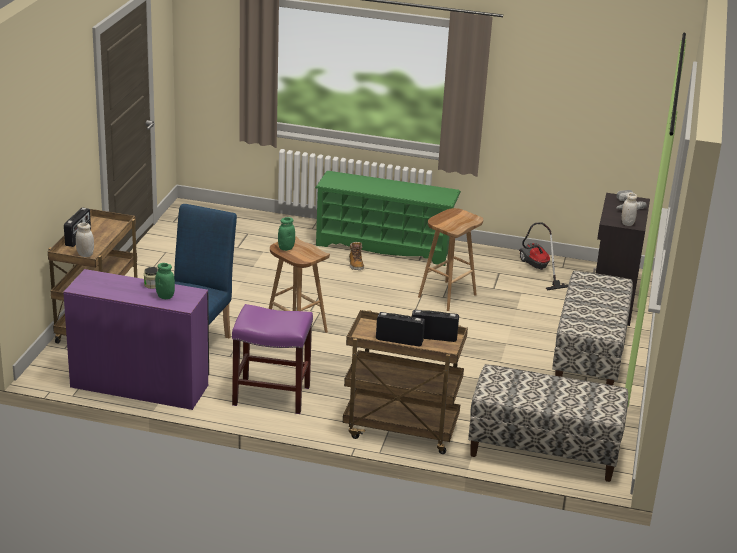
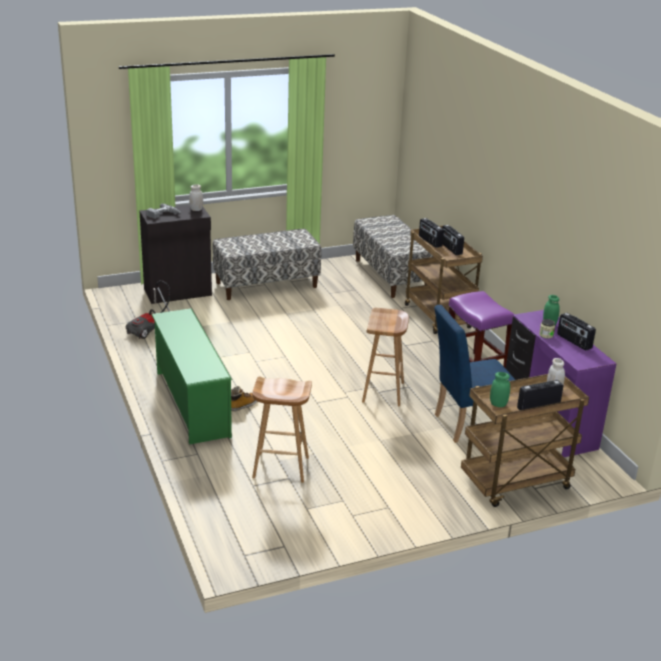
camera: 125 degrees left, 0 degrees up
(122, 291) = (574, 341): none -> radio
(286, 248) = (391, 326): green jar -> green jar (498, 404)
(447, 295) = (245, 351): brown stool -> brown stool (280, 467)

